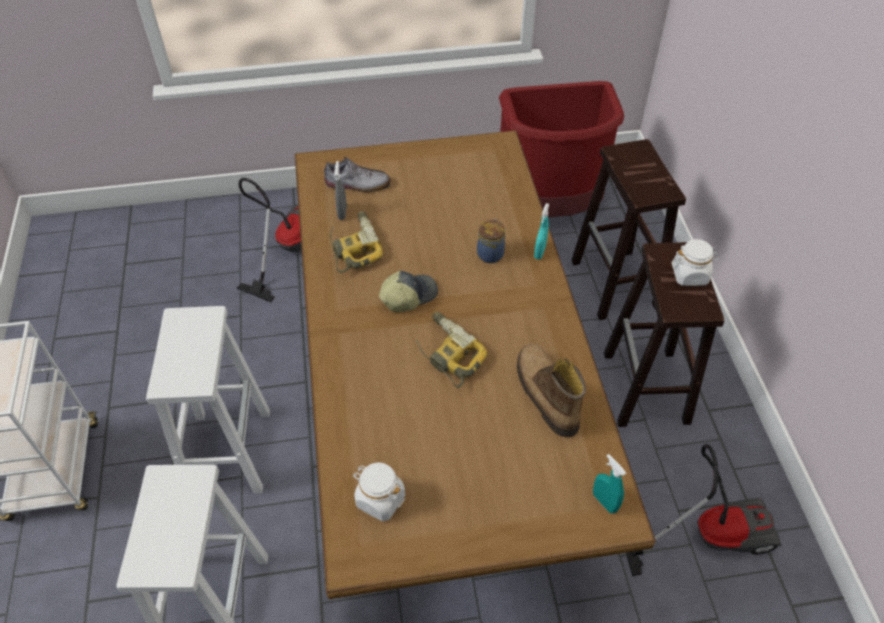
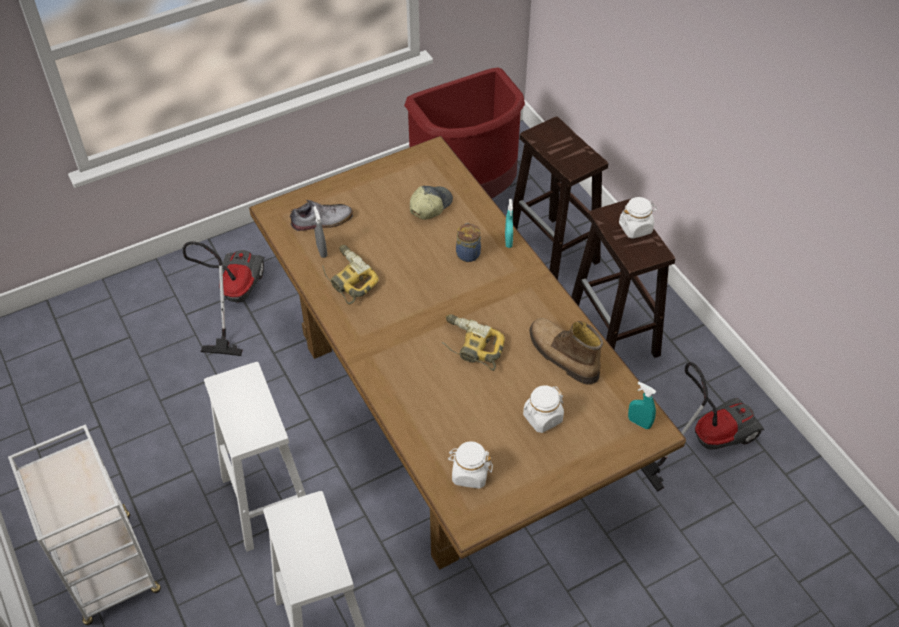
camera: 20 degrees left, 0 degrees up
(408, 296) = (415, 308): cap -> cap (430, 205)
(492, 460) = (542, 418): none -> white jar

